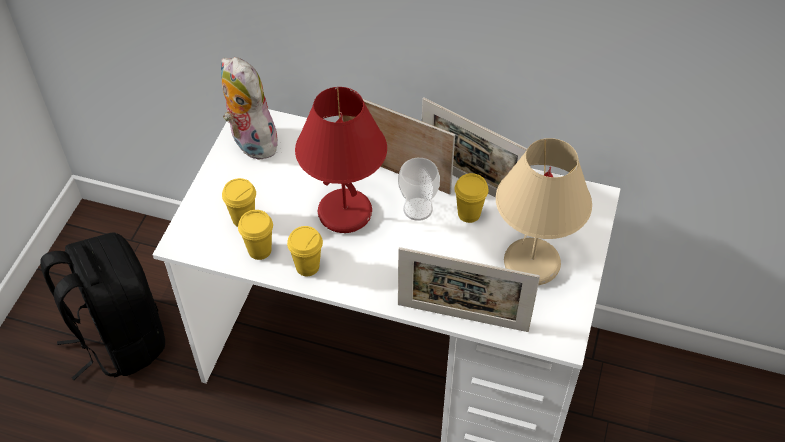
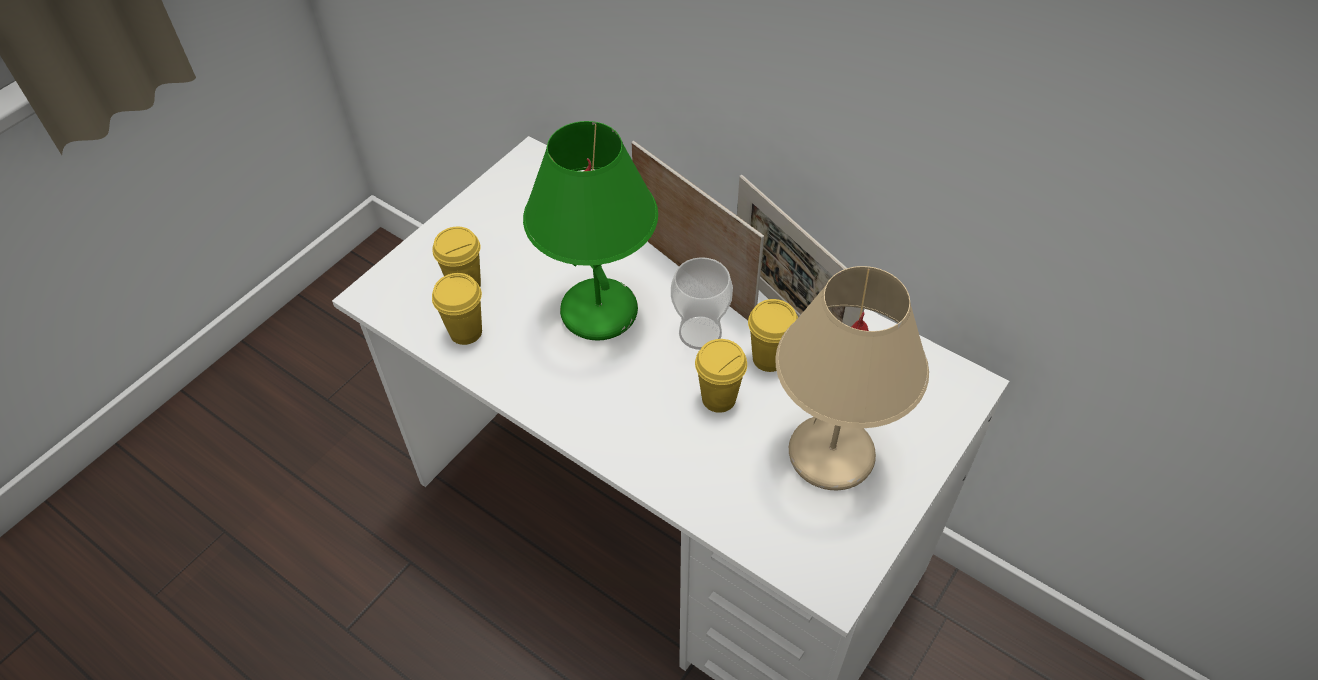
camera: 20 degrees right, 0 degrees up
(119, 338) = (351, 402): black backpack -> none
(250, 142) = (520, 189): plush toy -> none
(307, 267) = (517, 371): yellow cup -> yellow cup (719, 398)
(346, 212) = (601, 312): red table lamp -> green table lamp
(462, 317) = (697, 504): picture frame -> none

